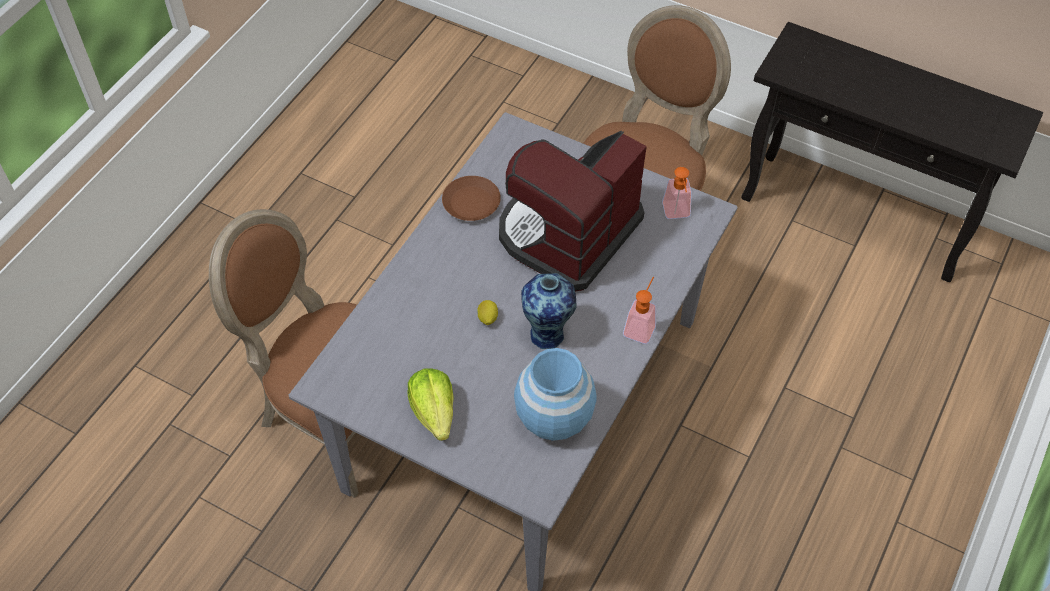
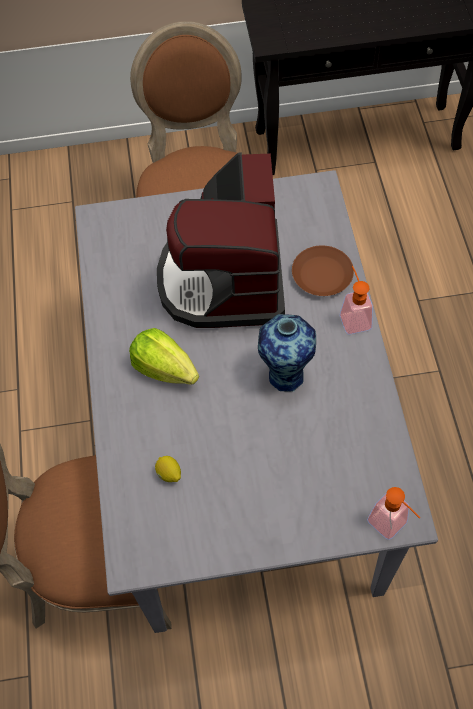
camera: 35 degrees left, 5 degrees up
(434, 412) = (254, 512): lettuce -> lettuce (164, 368)
(471, 202) = (117, 303): brown plate -> brown plate (321, 274)
(487, 318) = (224, 396): lemon -> lemon (169, 474)
(554, 418) = (357, 443): blue vase -> none
(677, 214) = (296, 205): soap dispenser -> soap dispenser (392, 526)

